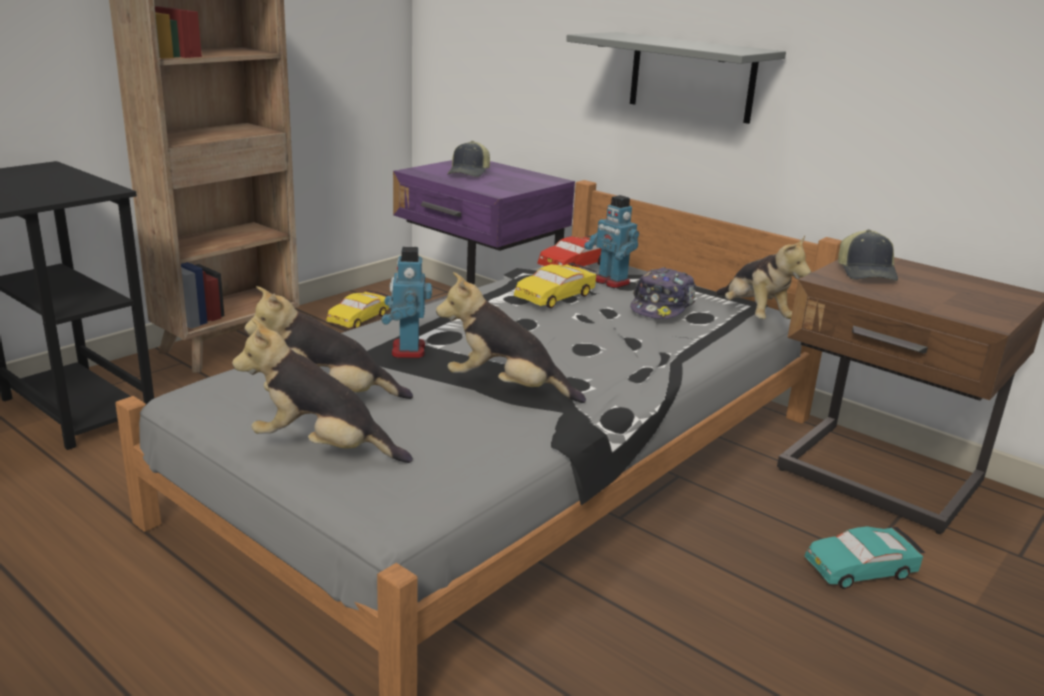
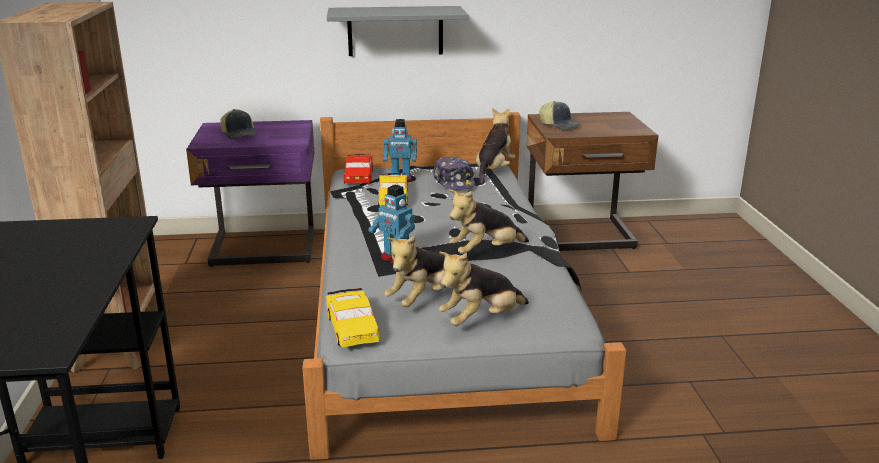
camera: 45 degrees left, 0 degrees up
(359, 318) = (173, 280): yellow toy car -> yellow toy car (352, 327)
(754, 316) = (494, 170): plush toy -> plush toy turned 90 degrees counterclockwise
(860, 568) = (635, 276): turquoise toy car -> none

